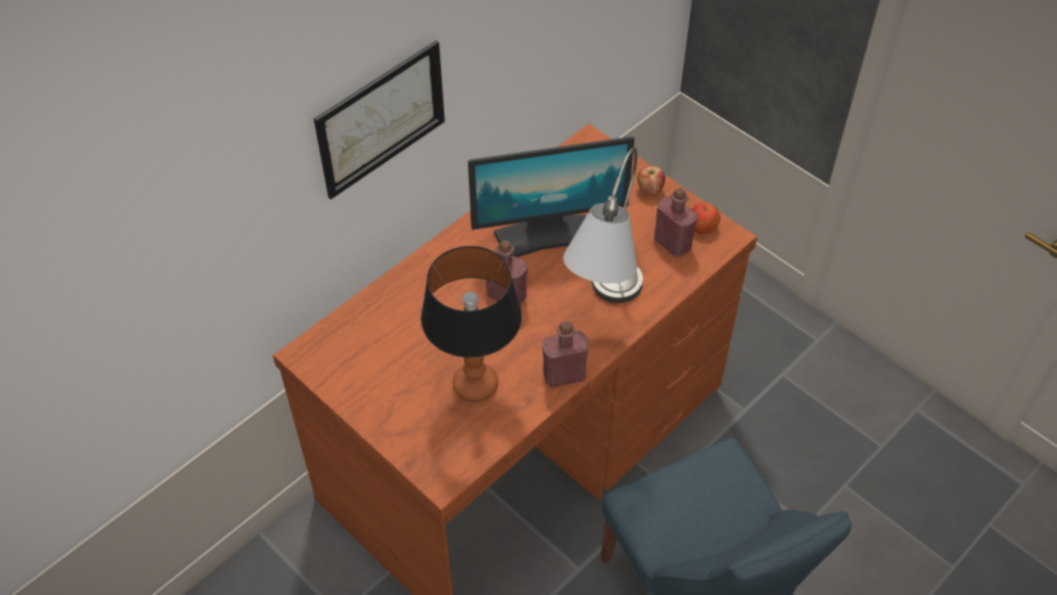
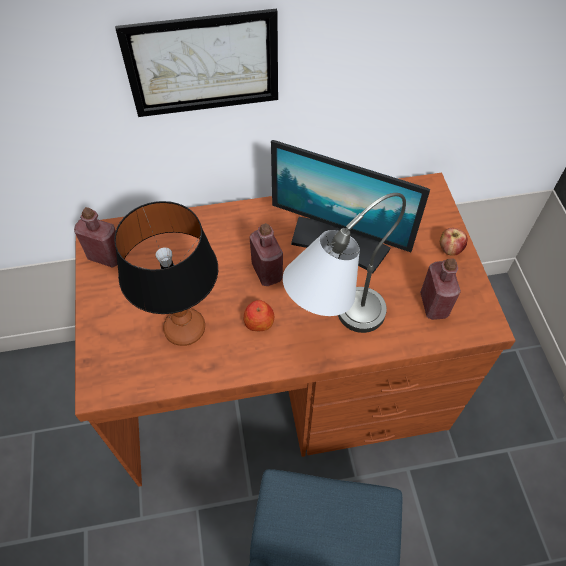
camera: 35 degrees right, 5 degrees up
(564, 375) = (256, 363): red bottle -> red bottle (106, 256)
(702, 226) = (472, 304): apple -> apple (259, 322)

